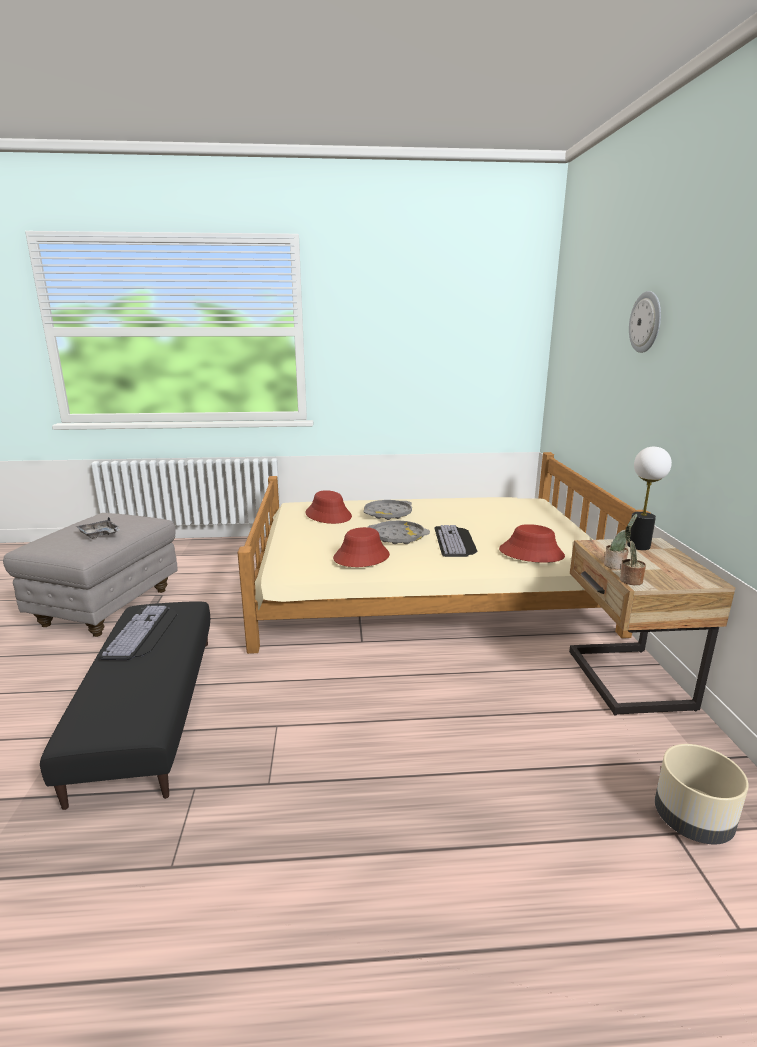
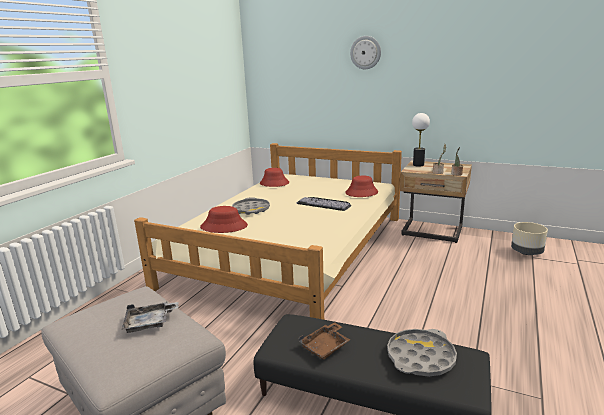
camera: 60 degrees left, 0 degrees up
(143, 632) = (325, 347): keyboard -> brown tray
(361, 557) = (320, 230): red hat -> red hat (274, 183)
(398, 537) = (298, 215): grey tray -> grey tray (420, 357)

